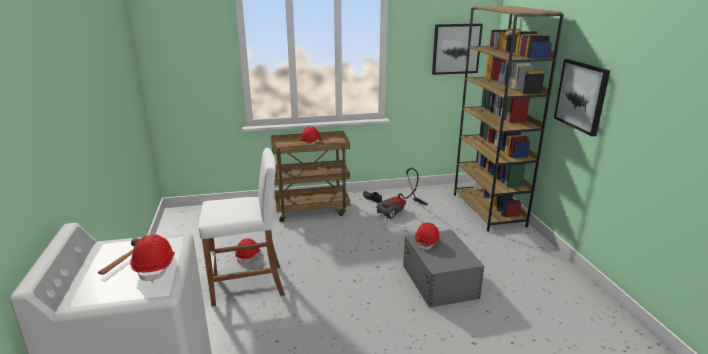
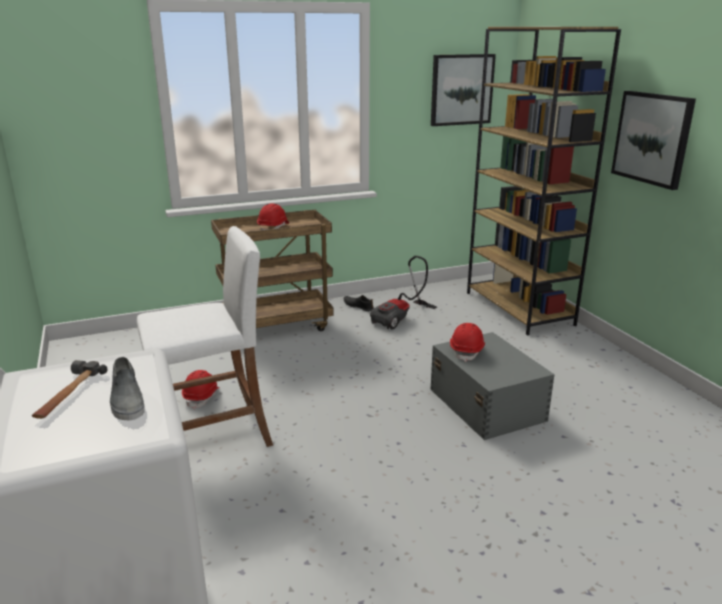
camera: 10 degrees left, 0 degrees up
(155, 266) = (126, 399): red hard hat -> grey shoe

